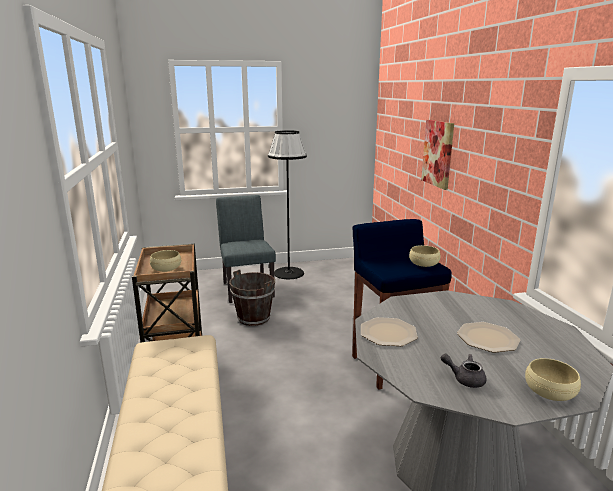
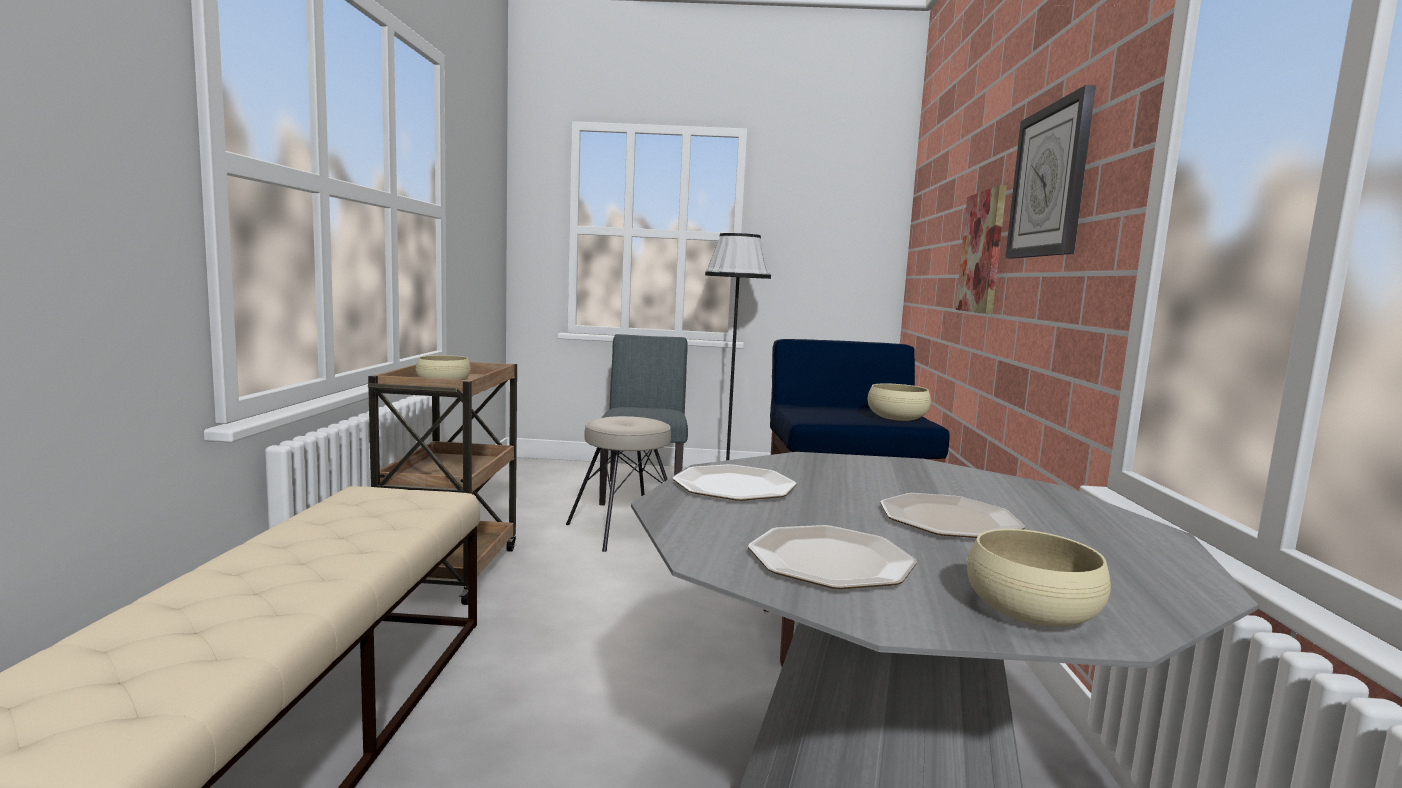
camera: 15 degrees right, 10 degrees down
(254, 318) = (625, 529): brown bucket -> beige stool
(464, 379) = (829, 560): grey teapot -> plate
(484, 134) = (1049, 182): none -> wall clock

